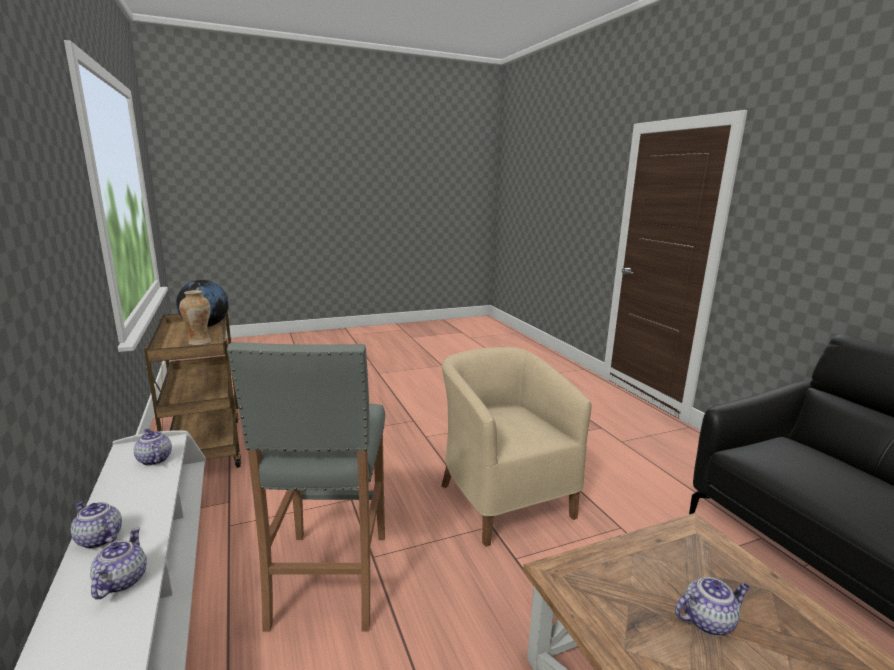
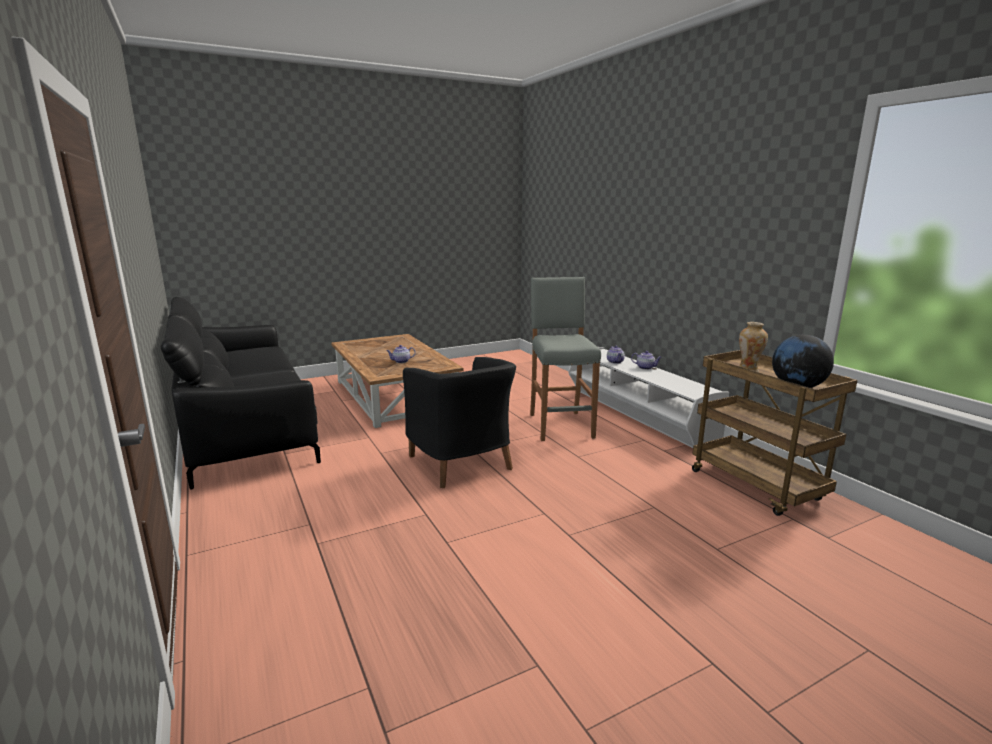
camera: 175 degrees right, 0 degrees up
(154, 459) = (683, 388): teapot -> none
(502, 497) = (462, 464): beige armchair -> black armchair

